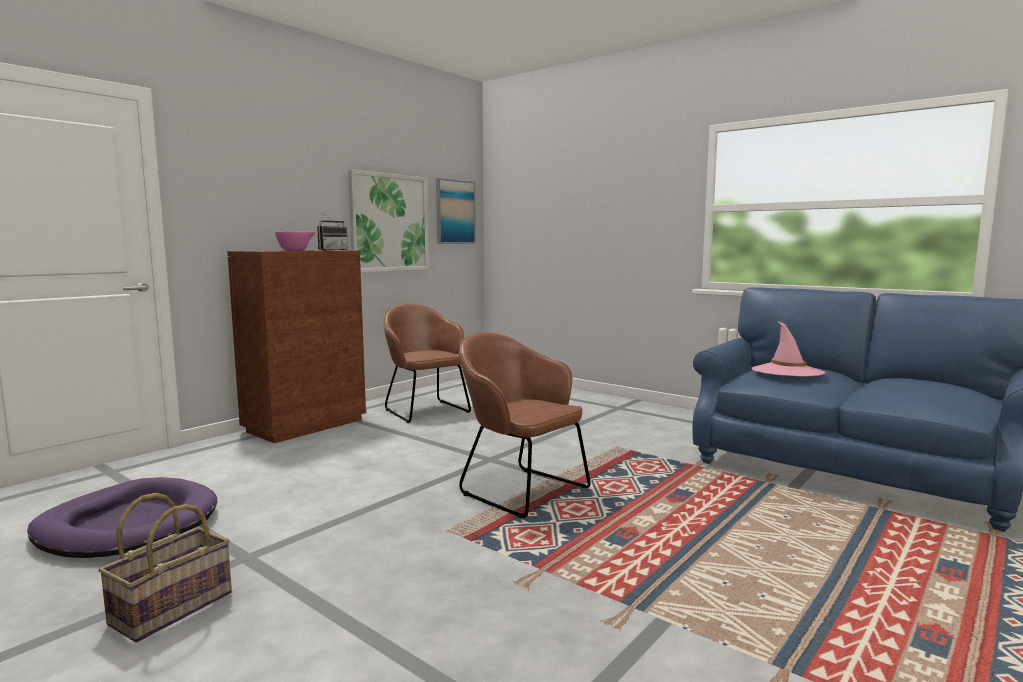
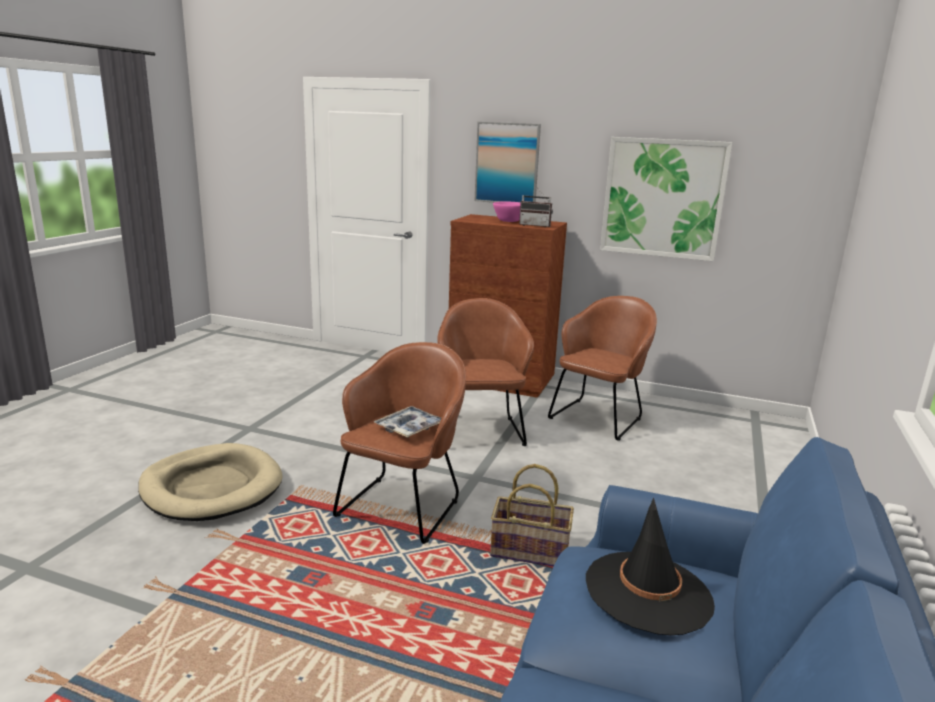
camera: 70 degrees right, 10 degrees up
(128, 525) = (288, 385): purple dog bed -> none
(171, 607) = (190, 427): basket -> basket (530, 550)
(400, 446) = (480, 429): none -> brown armchair
(403, 587) = (212, 487): none -> beige dog bed
(455, 212) = (787, 189): picture -> picture (507, 163)
(528, 403) = (409, 428): none -> tray
(787, 372) = (648, 592): pink hat -> black hat

